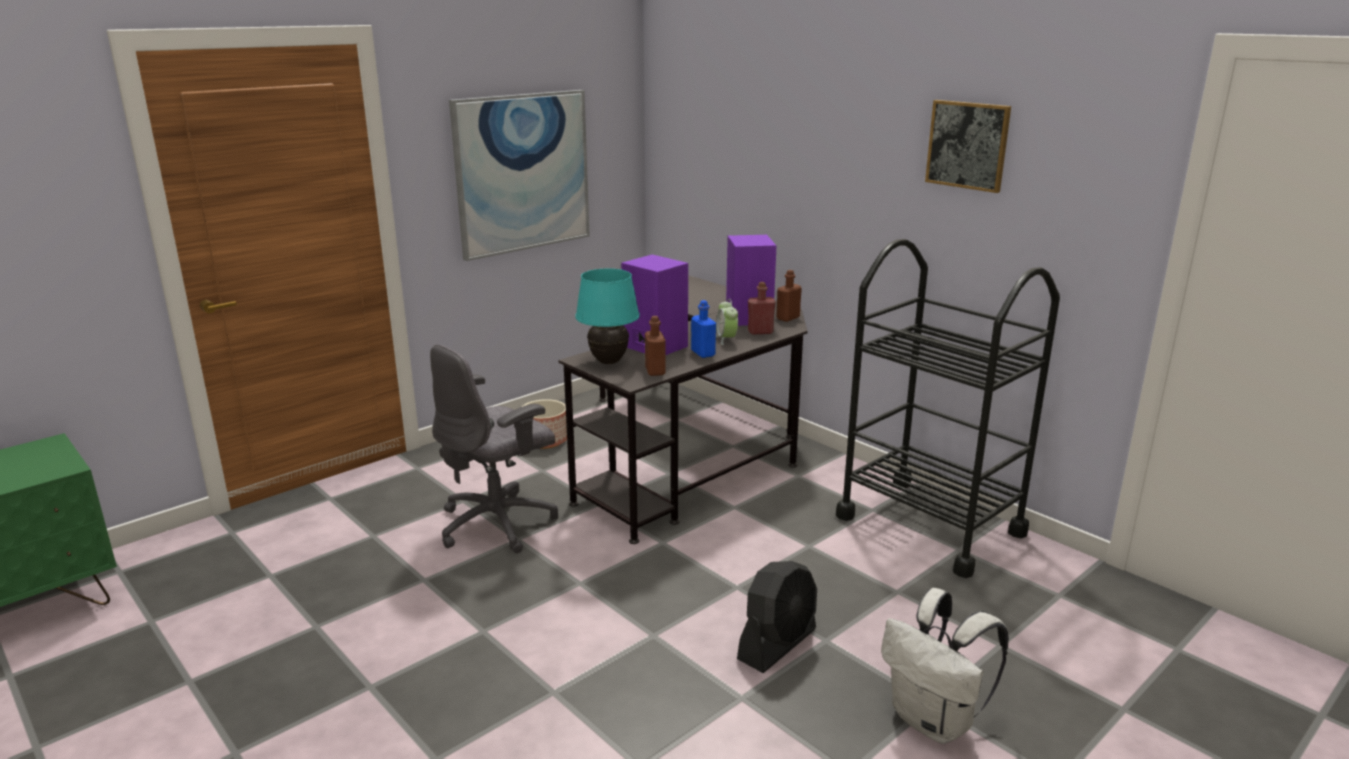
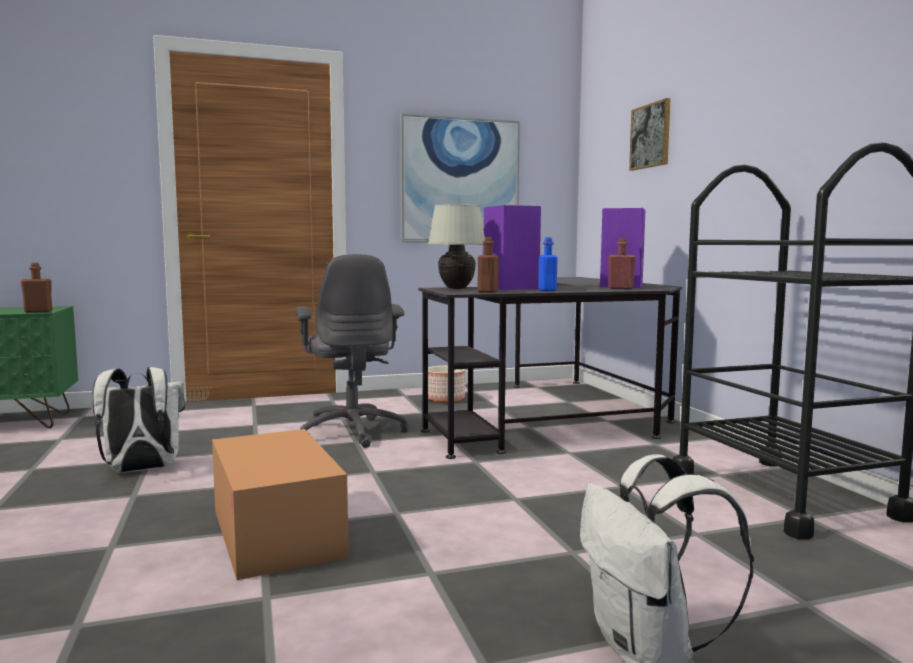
camera: 25 degrees right, 15 degrees down
(330, 647) = (141, 470): none -> white backpack
(499, 523) = (352, 432): grey office chair -> grey office chair turned 90 degrees counterclockwise
(571, 692) = (276, 532): none -> cardboard box
(608, 362) = (456, 289): turquoise table lamp -> white table lamp
(726, 339) = (581, 289): alarm clock -> none
(777, 644) = (514, 544): black fan -> none
(788, 318) = (660, 287): brown bottle -> brown bottle (38, 311)
(967, 145) = (830, 67): picture -> picture (650, 136)

